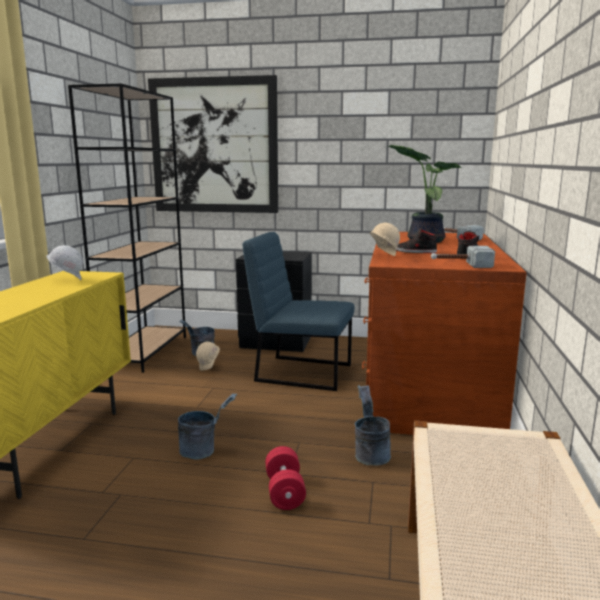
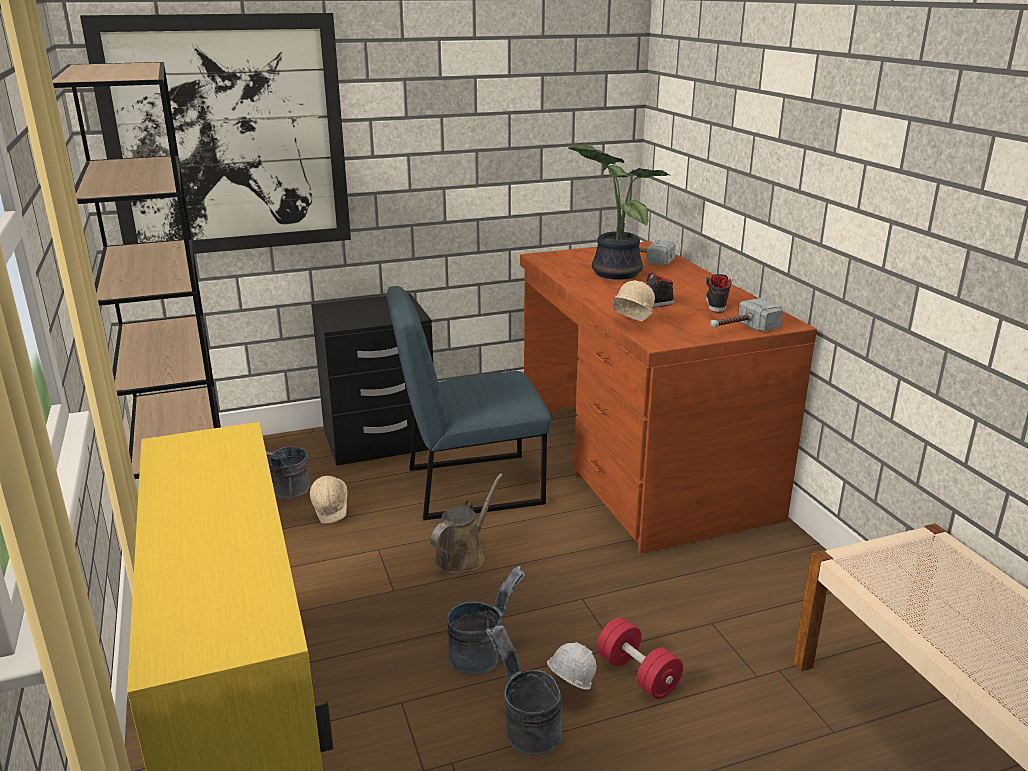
camera: 30 degrees left, 10 degrees up
(67, 280) = (202, 464): white hard hat -> white hard hat (569, 691)
(254, 402) = (462, 556): none -> brown watering can
(370, 453) = (673, 585): grey bucket -> grey bucket (526, 728)

